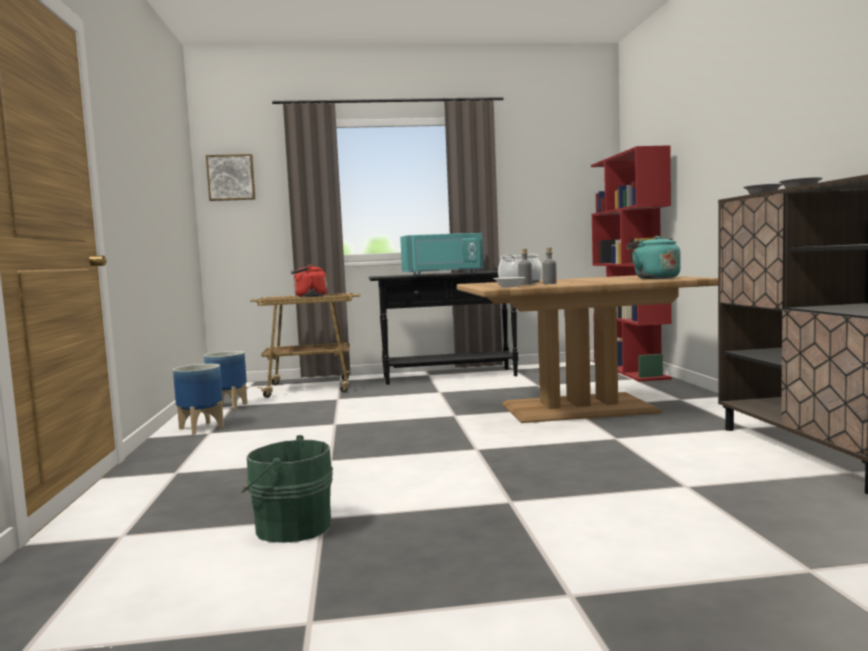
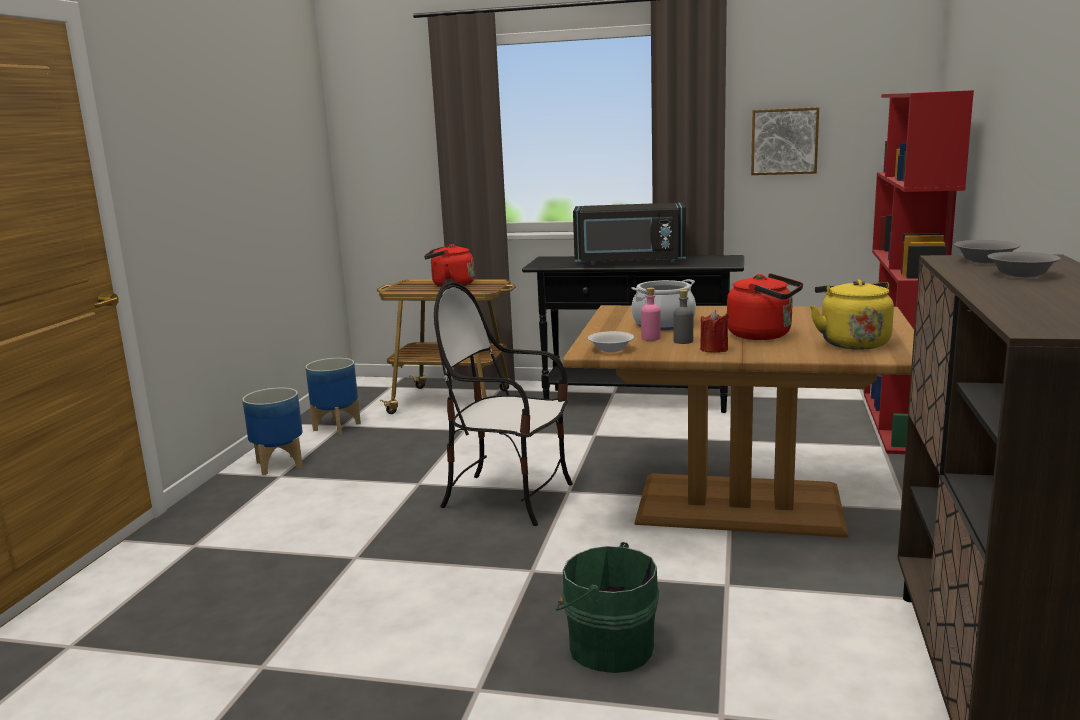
camera: 20 degrees right, 10 degrees up
(231, 177) = (370, 118): picture -> picture (784, 141)
(290, 527) = (220, 674): green bucket -> green bucket (608, 646)
(414, 422) = (509, 497): none -> chair
(443, 273) = (629, 262): turquoise microwave -> black microwave
(525, 284) = (650, 338): grey bottle -> pink bottle
(577, 283) = (714, 349): none -> red candle
(595, 280) = (763, 335): none -> red kettle
(654, 278) = (852, 343): turquoise kettle -> yellow kettle

